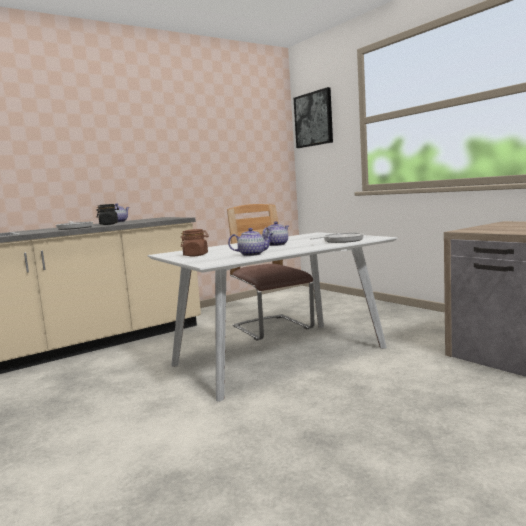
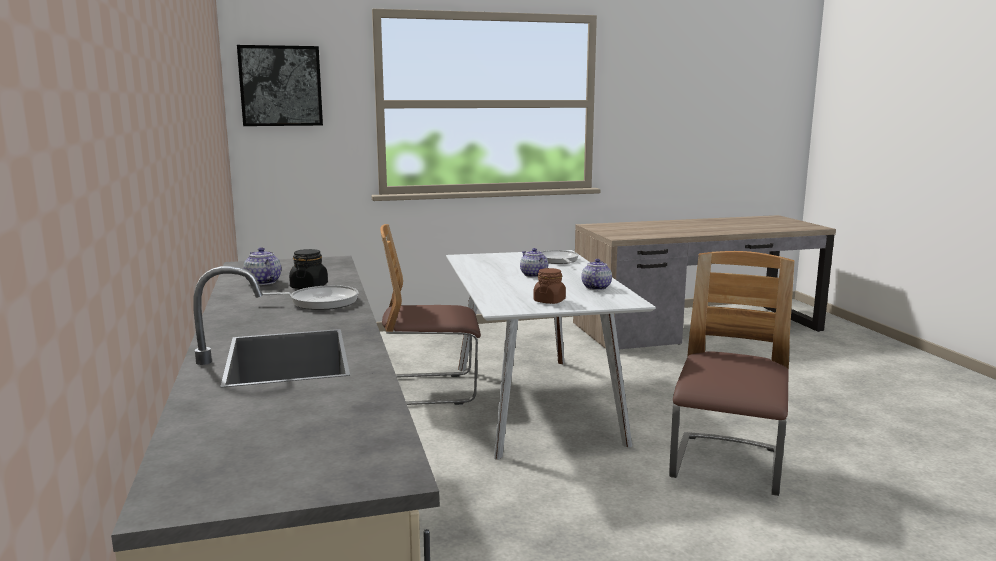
camera: 70 degrees left, 5 degrees up
(197, 448) = (726, 466): none -> chair

